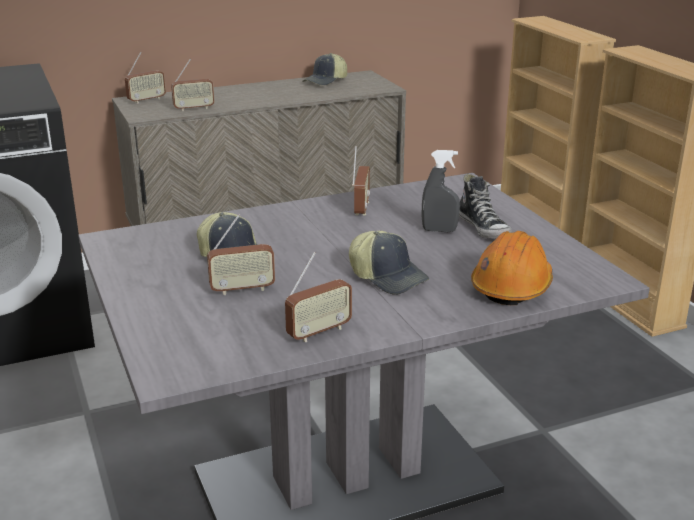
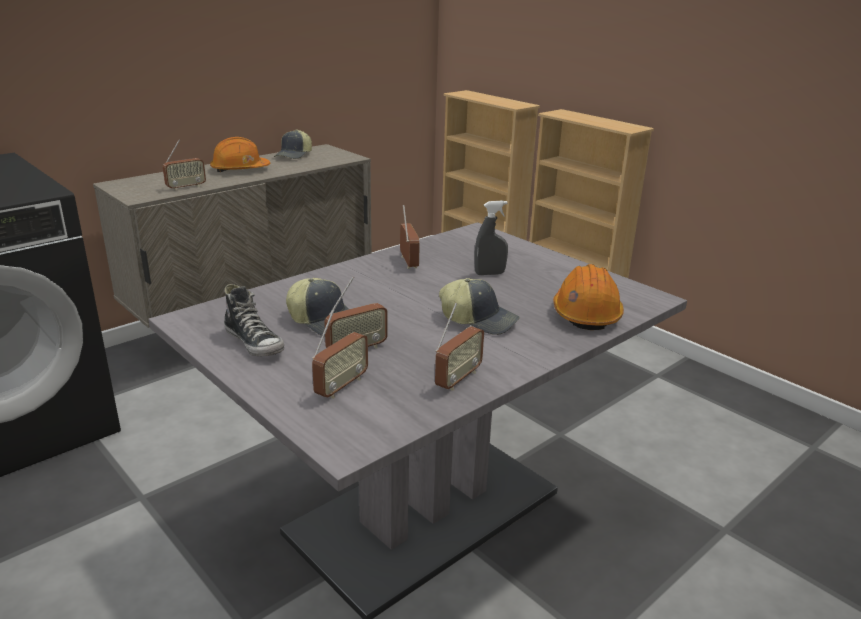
camera: 20 degrees left, 0 degrees up
(146, 100) = (132, 183): radio -> radio (341, 386)
(259, 93) = (239, 169): none -> orange hard hat
(484, 228) = (524, 267): shoe -> shoe (255, 343)

